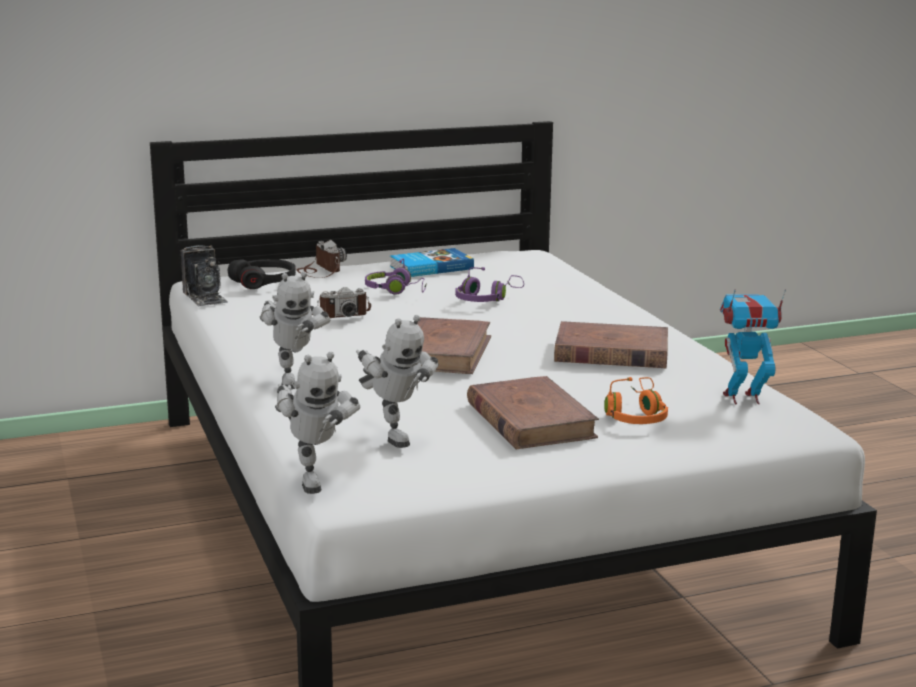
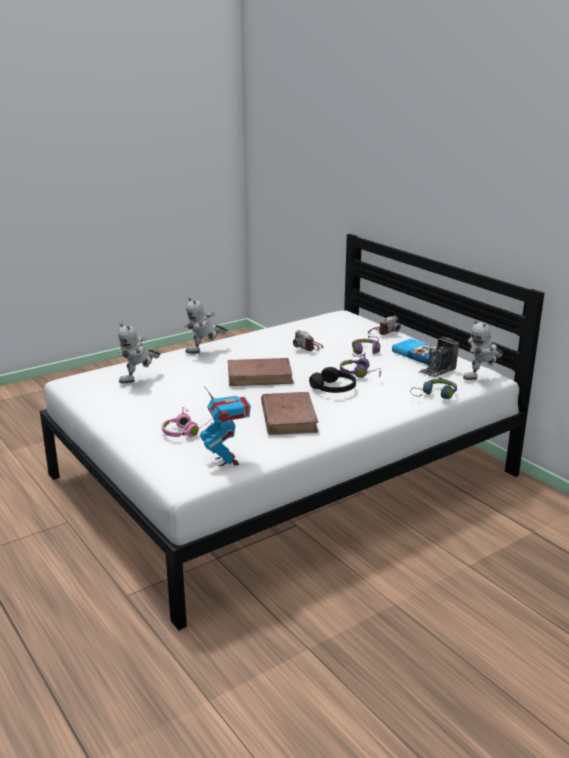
camera: 75 degrees right, 5 degrees up
(205, 297) = (315, 318): camera -> camera (437, 370)
(264, 282) = (351, 324): black headphones -> black headphones (333, 388)
(314, 478) = (88, 373): toy robot -> toy robot (481, 378)
(530, 420) = (170, 407): brown book -> none
(575, 279) = (435, 395): none -> blue headphones
(636, 415) = (187, 432): orange headphones -> pink headphones

